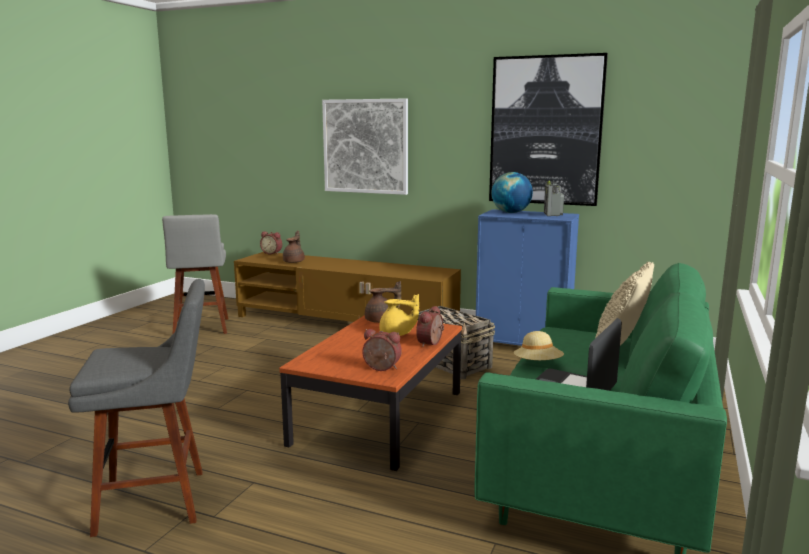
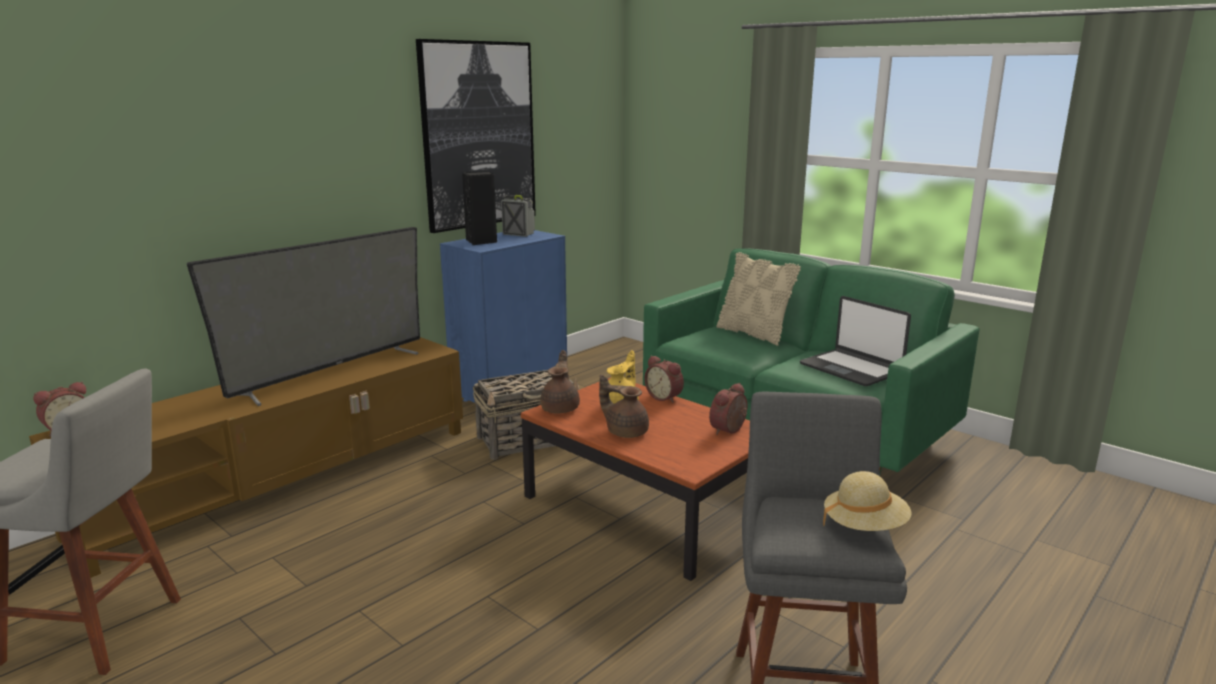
camera: 70 degrees left, 5 degrees up
(294, 261) = (182, 417): brown teapot -> brown teapot (625, 431)
(365, 146) = (235, 181): picture -> none
(373, 268) = (331, 373): none -> television
(511, 212) = (481, 241): globe -> black speaker
(538, 364) = (769, 365): beige hat -> beige hat (864, 526)

